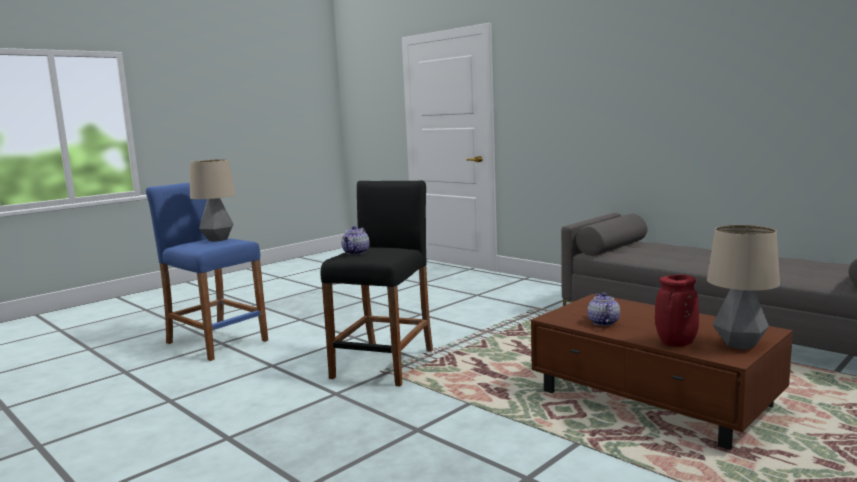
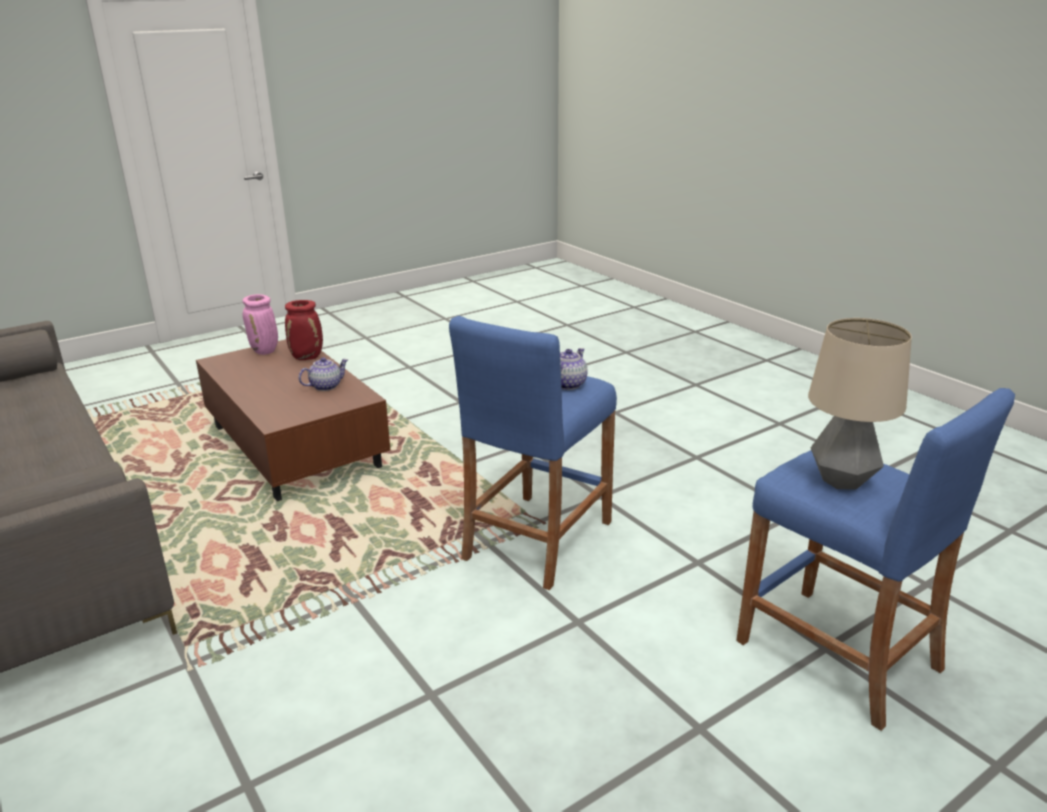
camera: 170 degrees left, 15 degrees up
(384, 364) = (537, 539): black stool -> blue stool
(602, 322) = (326, 386): teapot -> teapot turned 135 degrees counterclockwise
(739, 344) = (265, 351): table lamp -> pink vase

